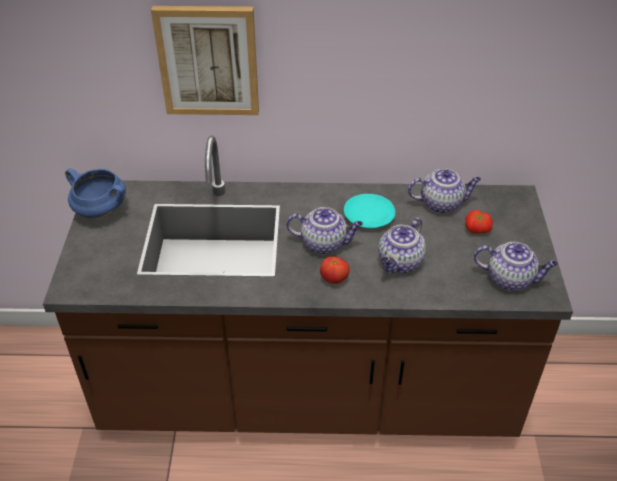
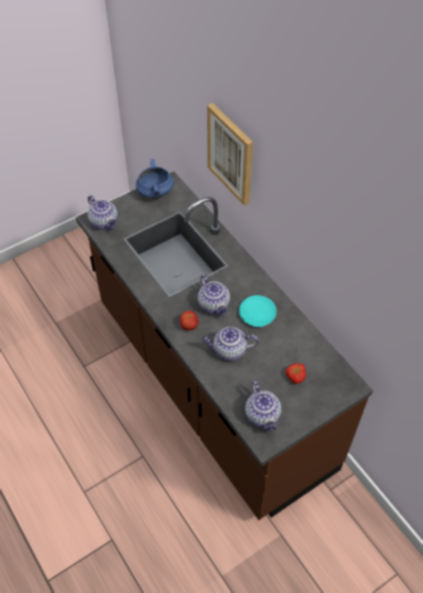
camera: 55 degrees right, 10 degrees up
(442, 203) = (304, 346): teapot -> teapot (104, 222)

